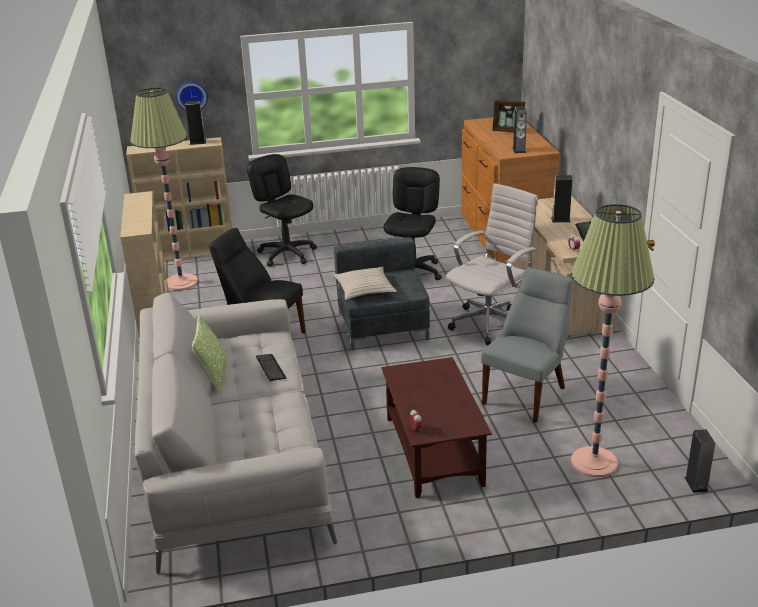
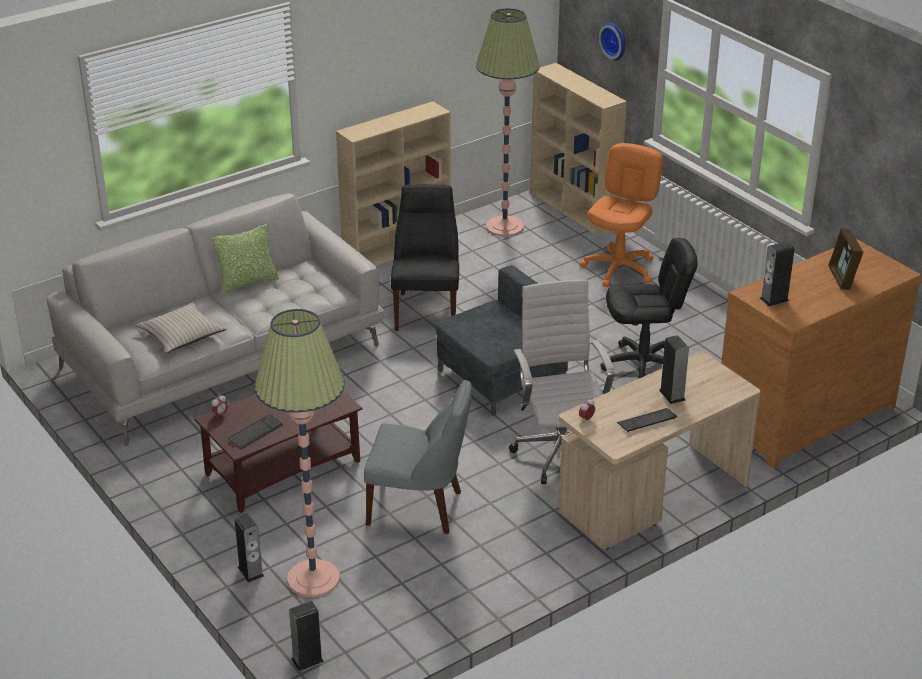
camera: 65 degrees right, 5 degrees up
(197, 142) = (599, 94): speaker -> speaker (250, 571)
(270, 368) = (276, 306): keyboard -> keyboard (255, 433)
(287, 254) = (619, 269): black office chair -> orange office chair
(364, 290) = (476, 321): beige pillow -> beige pillow (181, 335)
(490, 322) = (560, 451): white office chair -> white office chair turned 120 degrees counterclockwise

